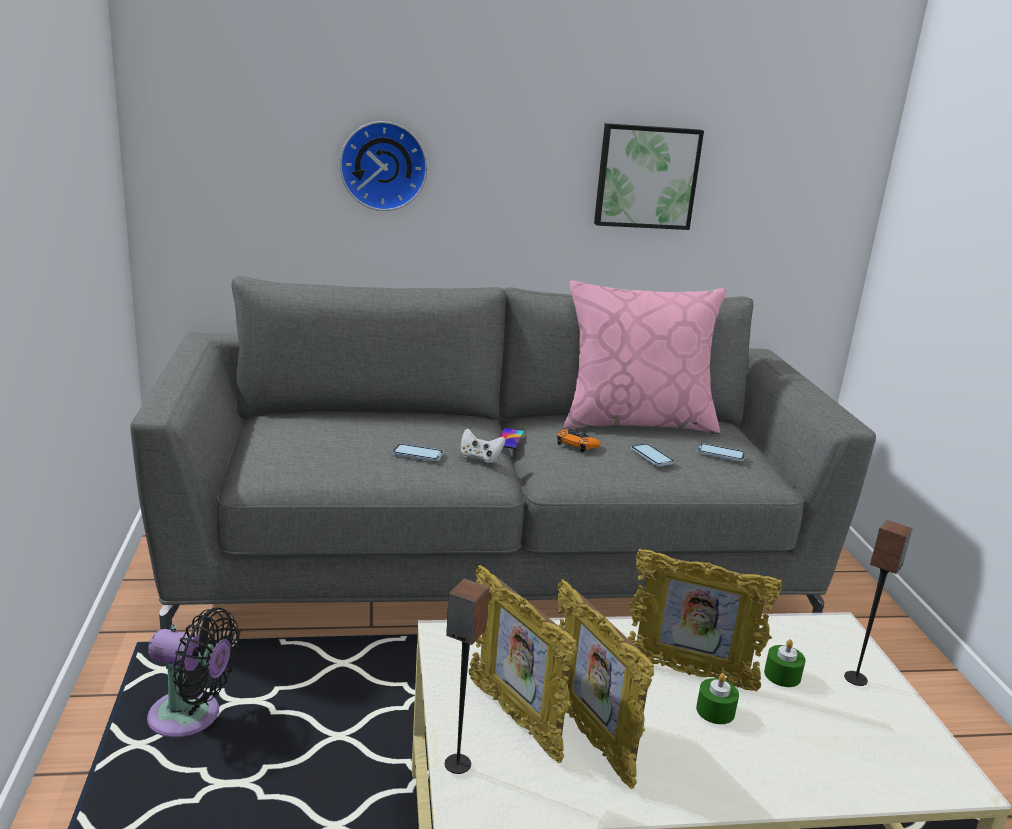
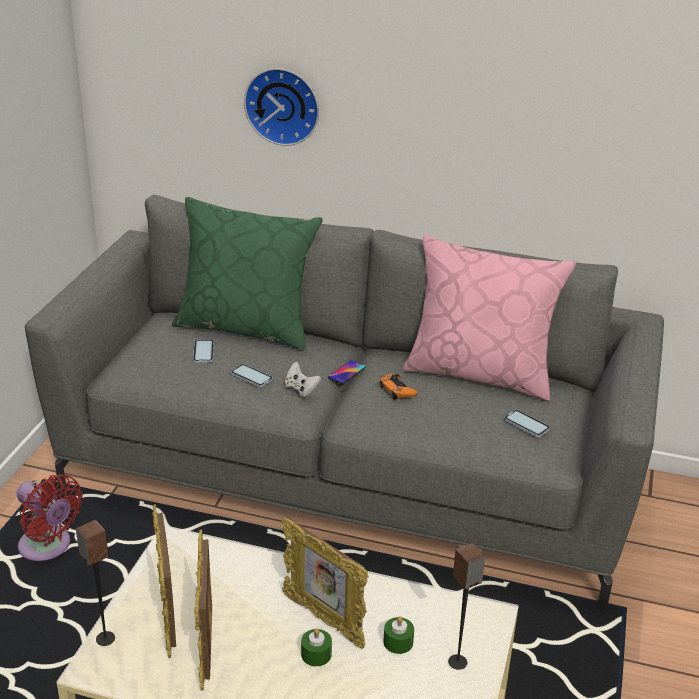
camera: 25 degrees right, 10 degrees up
(191, 717) = (48, 547): black fan -> red fan
(371, 414) = (246, 327): none -> green pillow
(646, 176) = (531, 133): picture -> none
(651, 456) = (455, 415): phone -> phone (203, 352)

